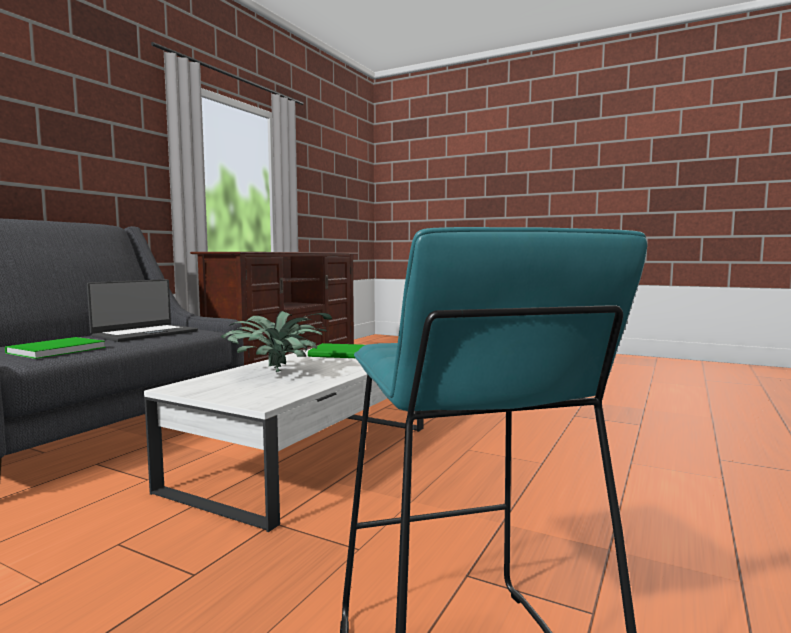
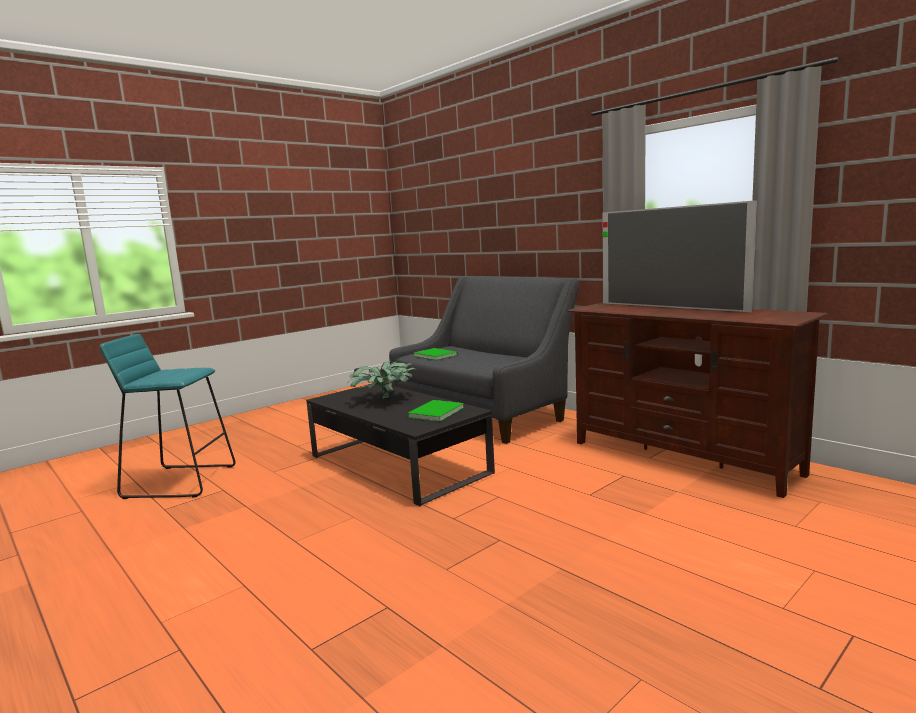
camera: 110 degrees right, 5 degrees up
(145, 334) = (485, 360): laptop -> none
(261, 251) = (669, 307): none -> television
(309, 455) = (398, 464): white coffee table -> black coffee table

